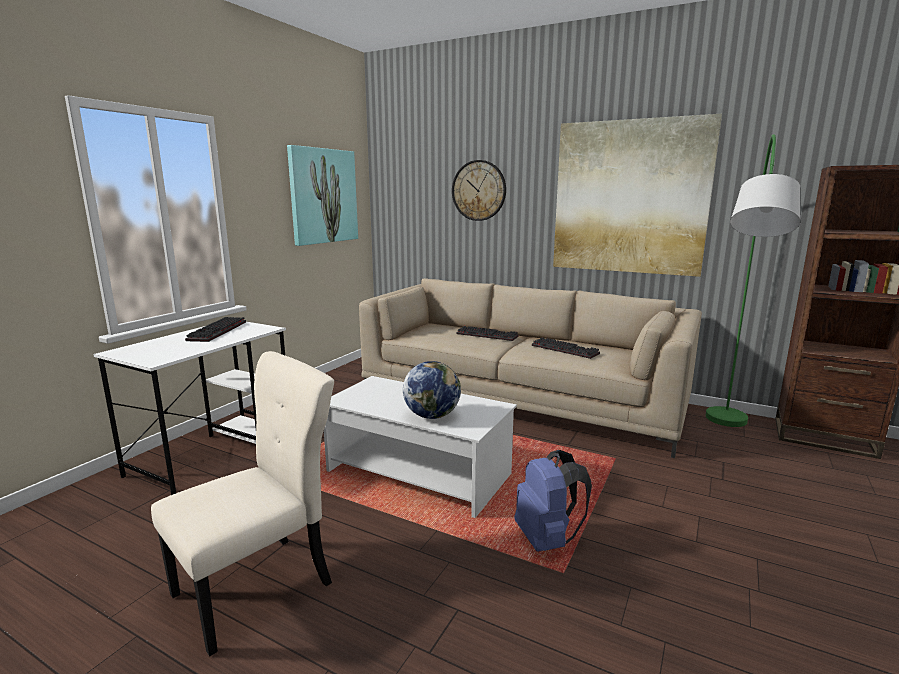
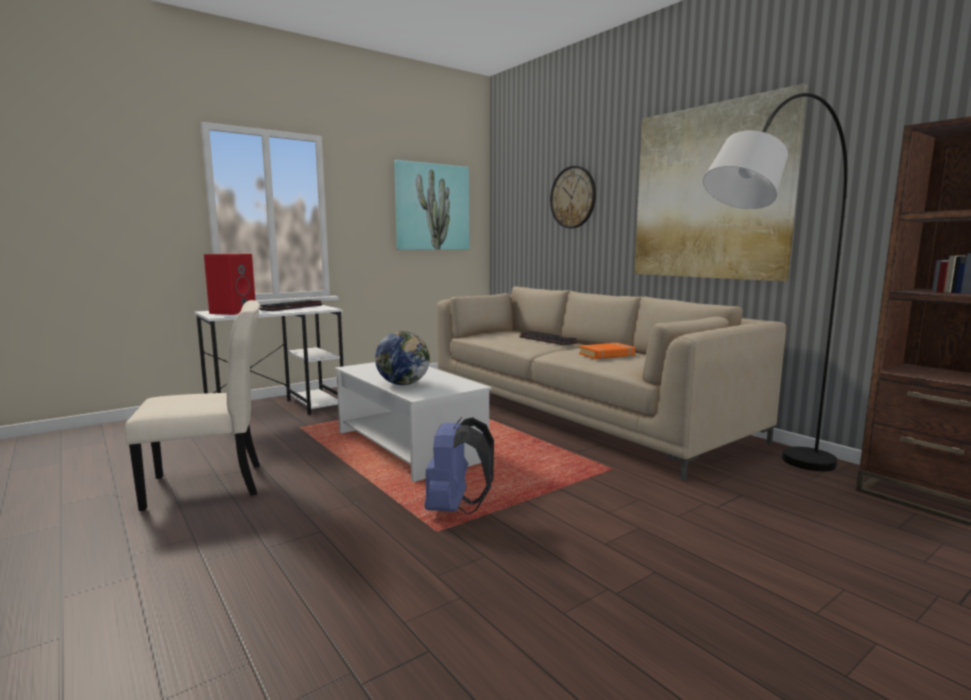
camera: 25 degrees right, 5 degrees down
(157, 349) = (233, 312): none -> red speaker
(566, 349) = (607, 355): keyboard -> orange book
(724, 448) = (763, 484): green floor lamp -> grey floor lamp

